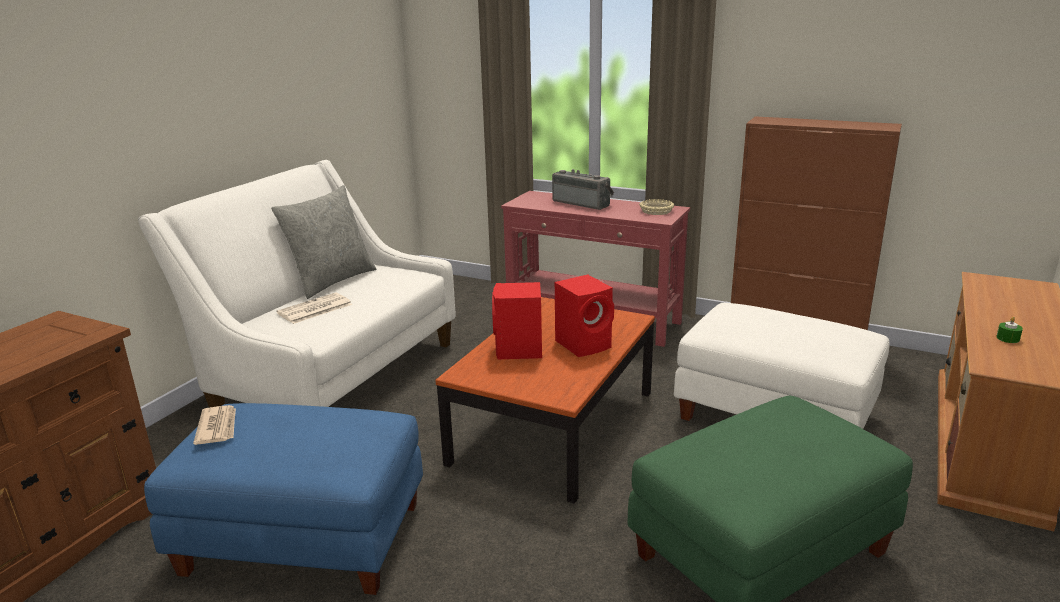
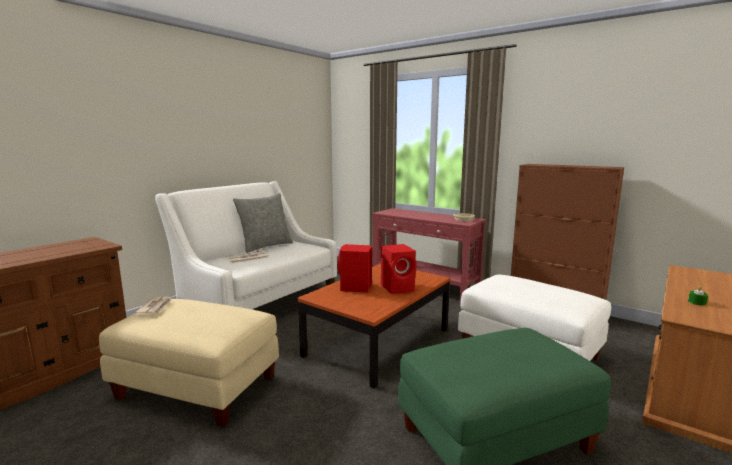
camera: 10 degrees right, 10 degrees down
(305, 537) = (199, 386): blue ottoman -> beige ottoman
(582, 203) = (420, 214): radio -> none

